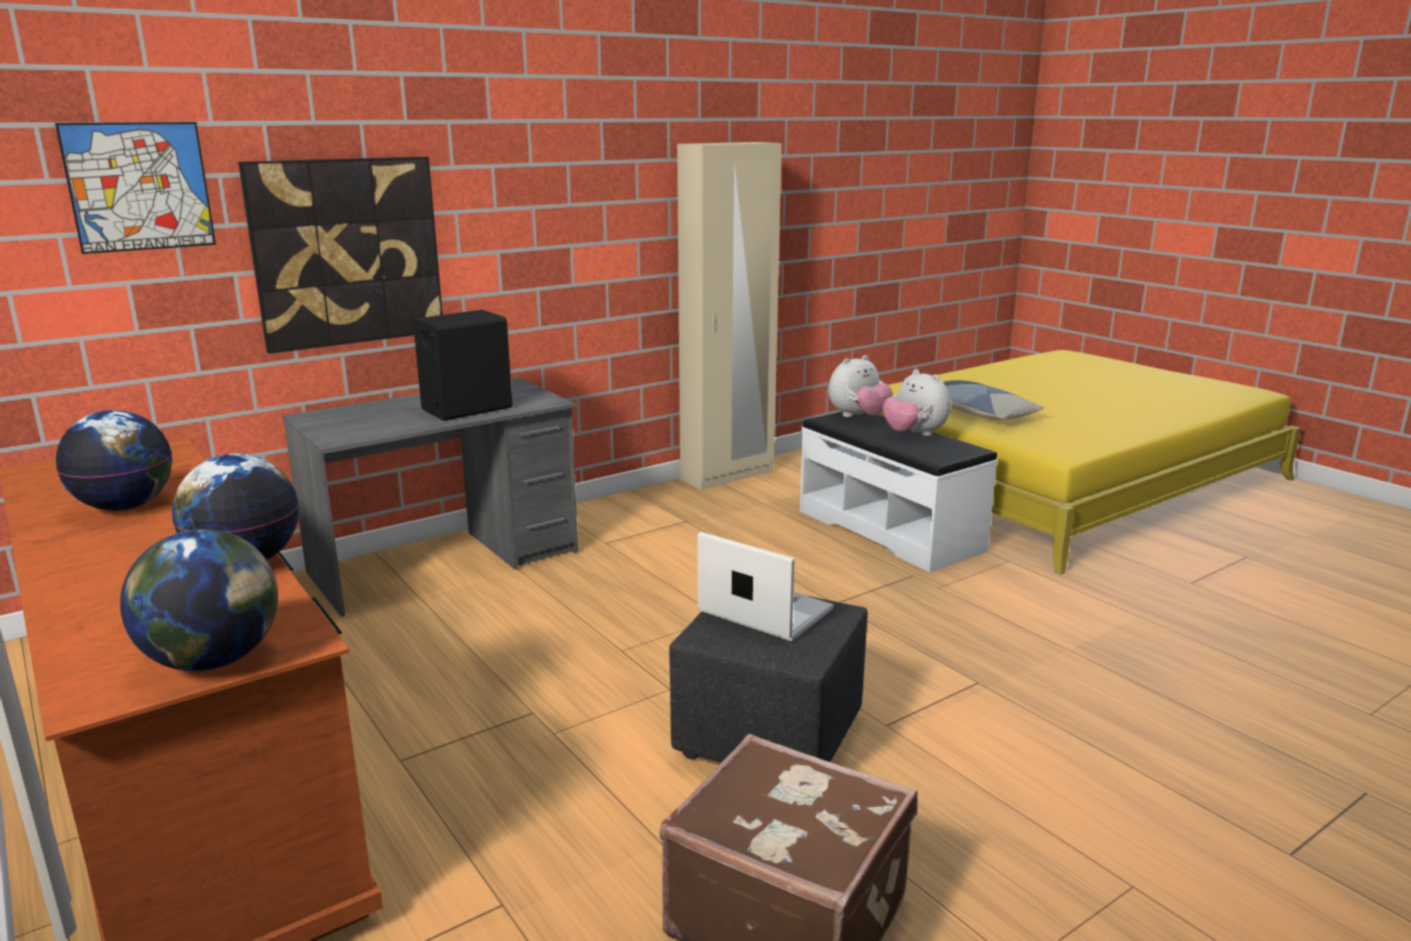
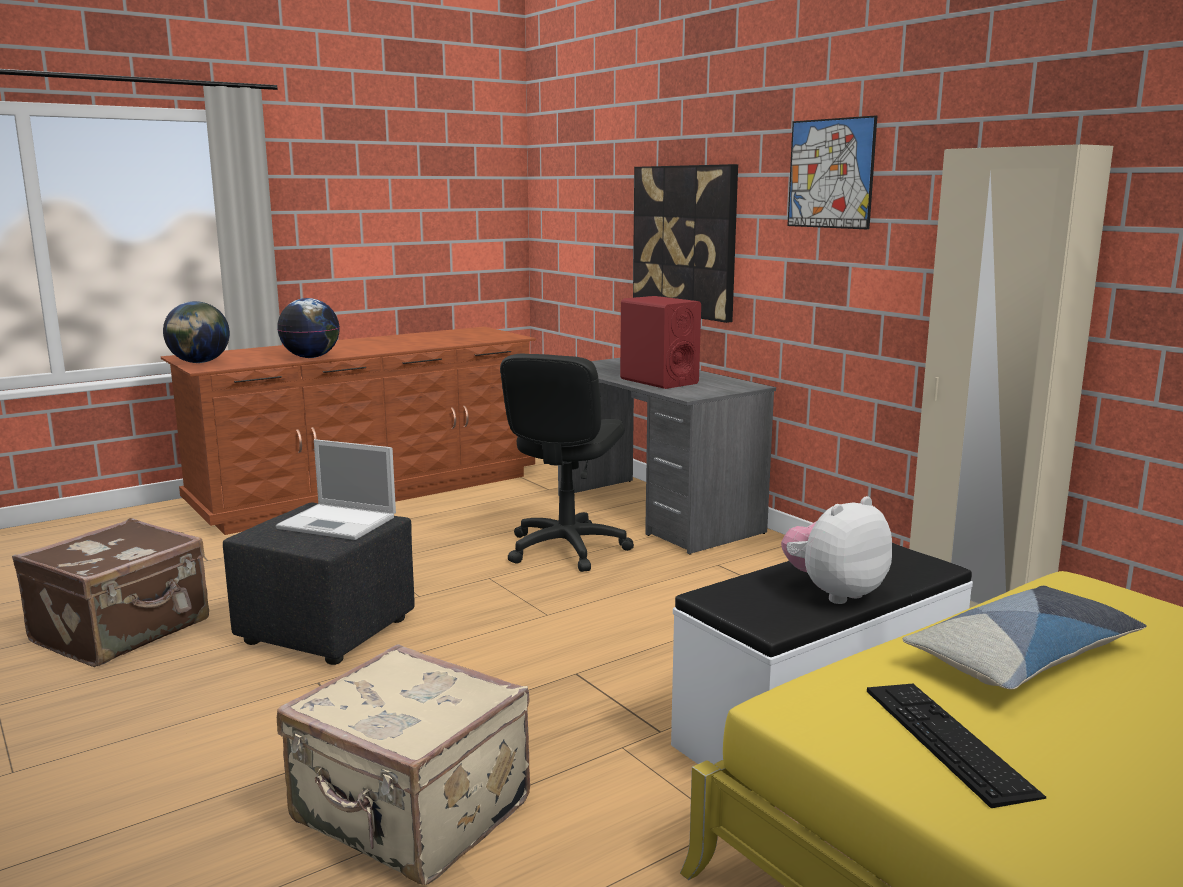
camera: 90 degrees right, 5 degrees down
(125, 506) = (409, 341): globe -> none
(139, 186) = (601, 182): picture -> picture (830, 173)
(466, 409) = (658, 381): black speaker -> red speaker
(542, 610) = (566, 549): none -> black office chair
(763, 610) = (339, 522): laptop -> laptop turned 75 degrees clockwise
(858, 417) = (904, 563): plush toy -> none
(1061, 656) = (410, 815): none -> beige suitcase
(1072, 432) = (947, 740): none -> keyboard

